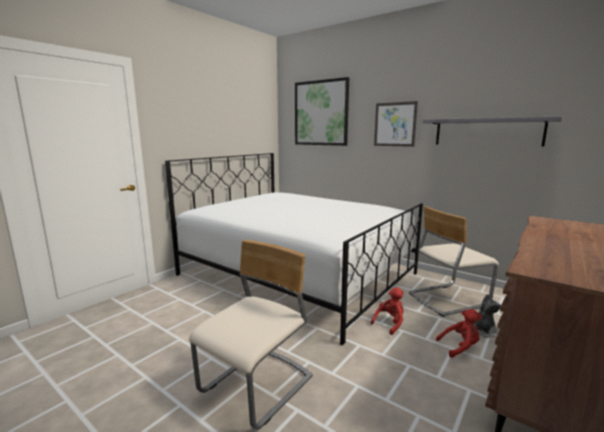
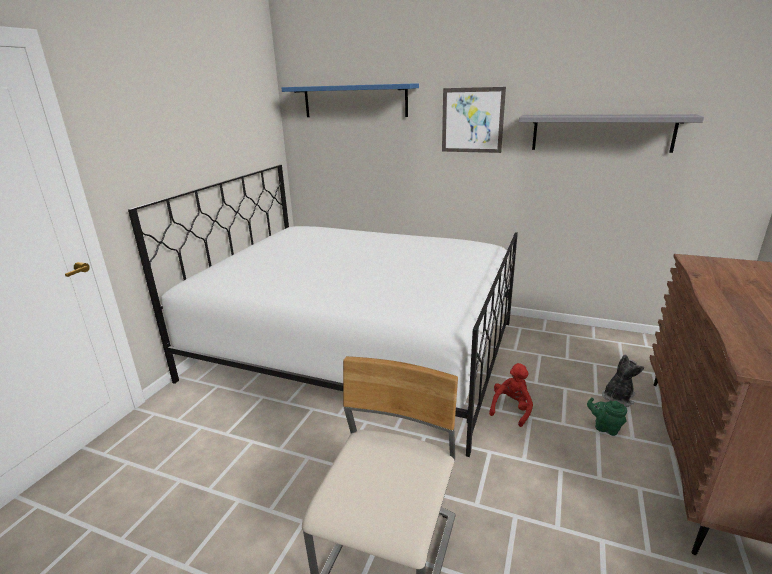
camera: 15 degrees left, 10 degrees up
(321, 113) = (354, 101): picture -> blue shelf
(447, 299) = (561, 357): beige chair -> none
(460, 347) = (605, 428): red plush toy -> green teapot

